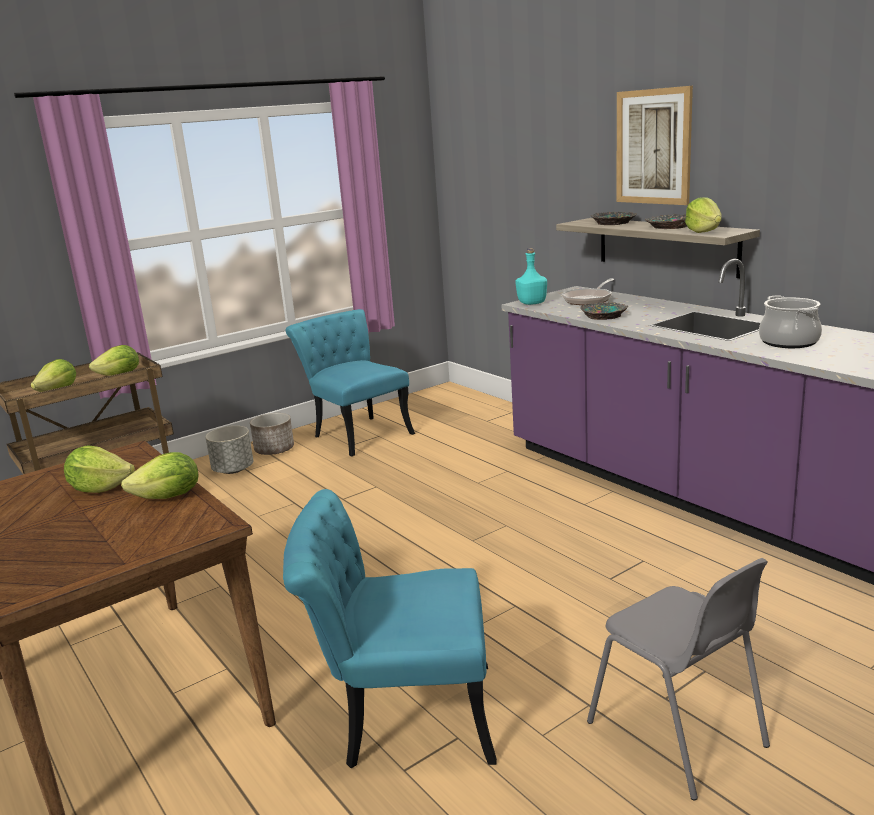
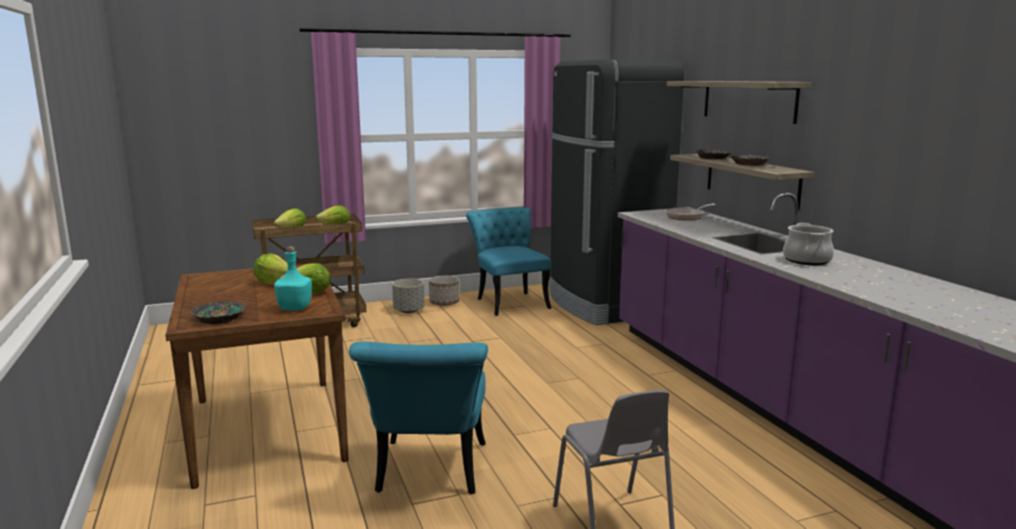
camera: 15 degrees right, 5 degrees down
(401, 716) = (429, 475): turquoise chair -> turquoise chair turned 105 degrees counterclockwise
(476, 418) = (604, 305): none -> black fridge
(532, 303) = (641, 214): turquoise bottle -> turquoise bottle (295, 308)
(604, 315) = (685, 227): bowl -> bowl (220, 318)
(653, 147) = (748, 100): picture -> shelf
(703, 232) = (768, 169): lettuce -> none

